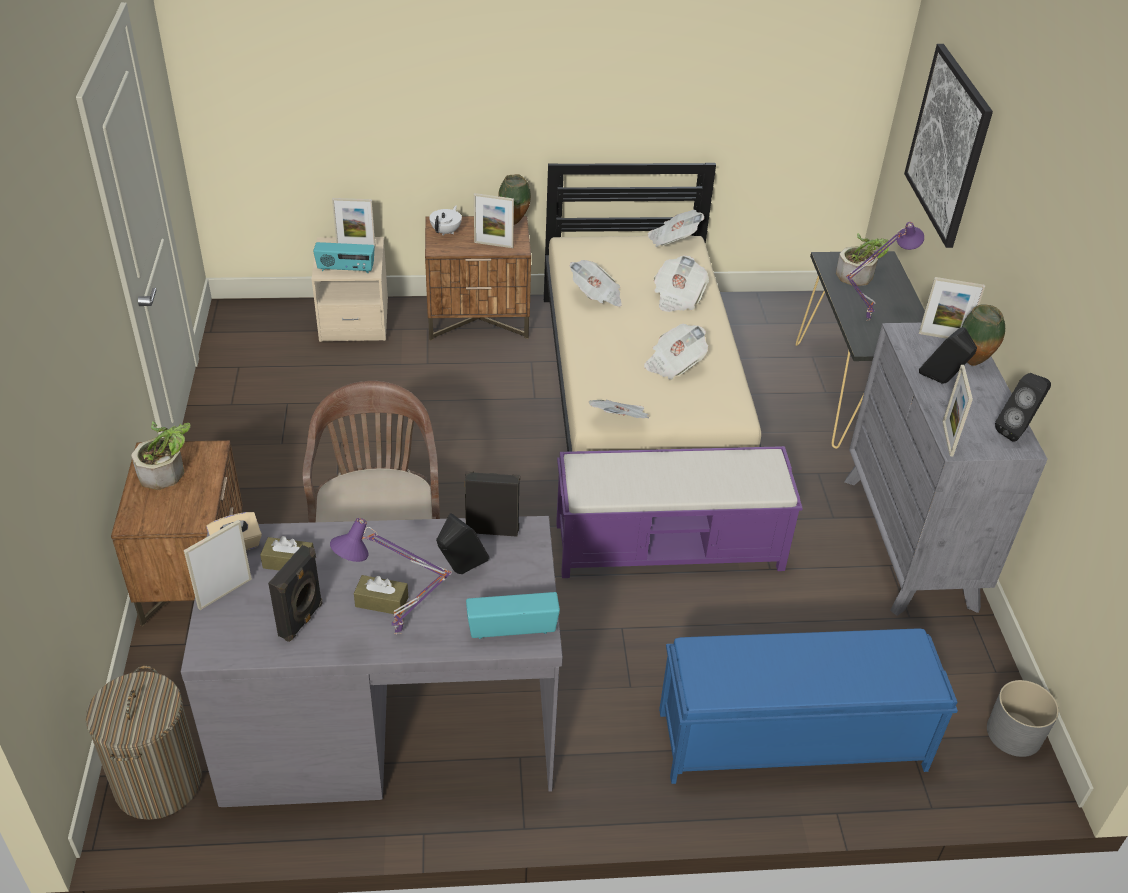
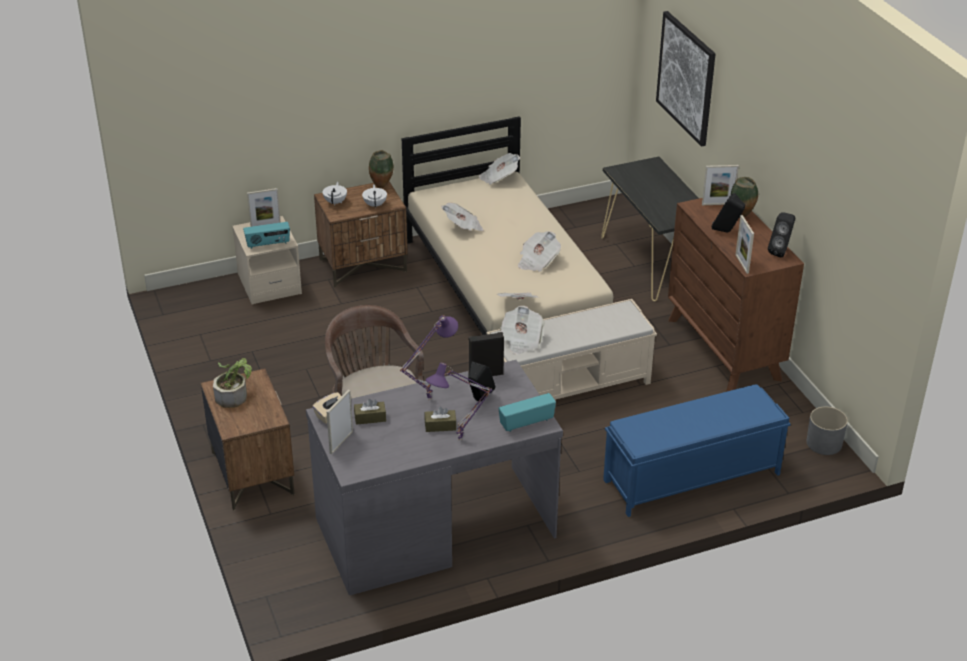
camera: 15 degrees left, 5 degrees down
(158, 782) = (301, 592): laundry basket -> none
(302, 620) = (397, 445): black speaker -> none
(493, 244) = (375, 205): picture frame -> white teapot
(670, 546) = (569, 385): purple bench -> beige bench
(677, 297) = (520, 217): newspaper -> newspaper (521, 341)
(859, 275) = (641, 177): potted plant -> none
(867, 319) = (657, 205): purple table lamp -> purple table lamp (428, 398)
(909, 541) = (724, 349): grey dresser -> brown dresser

